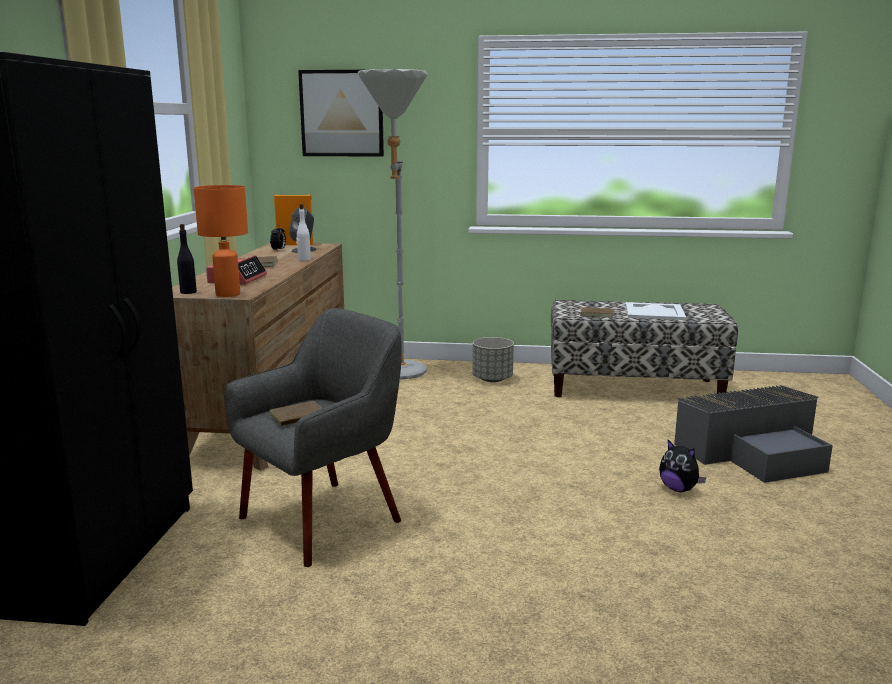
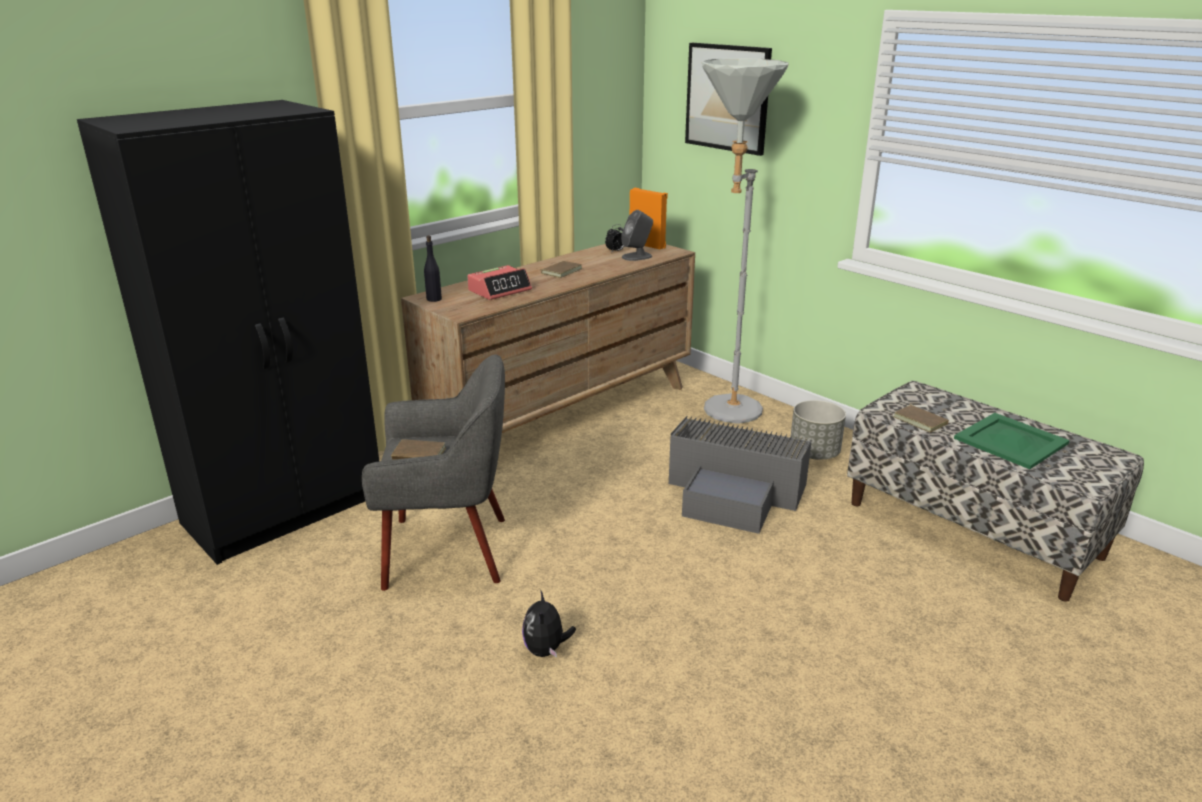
camera: 40 degrees right, 10 degrees up
(227, 294) = (453, 310): orange table lamp -> none
(304, 259) = (608, 272): white bottle -> none
(654, 312) = (1010, 440): white tray -> green tray
(678, 489) = (803, 685): plush toy -> plush toy (546, 650)
(754, 452) = (985, 688): grey storage box -> grey storage box (735, 492)

